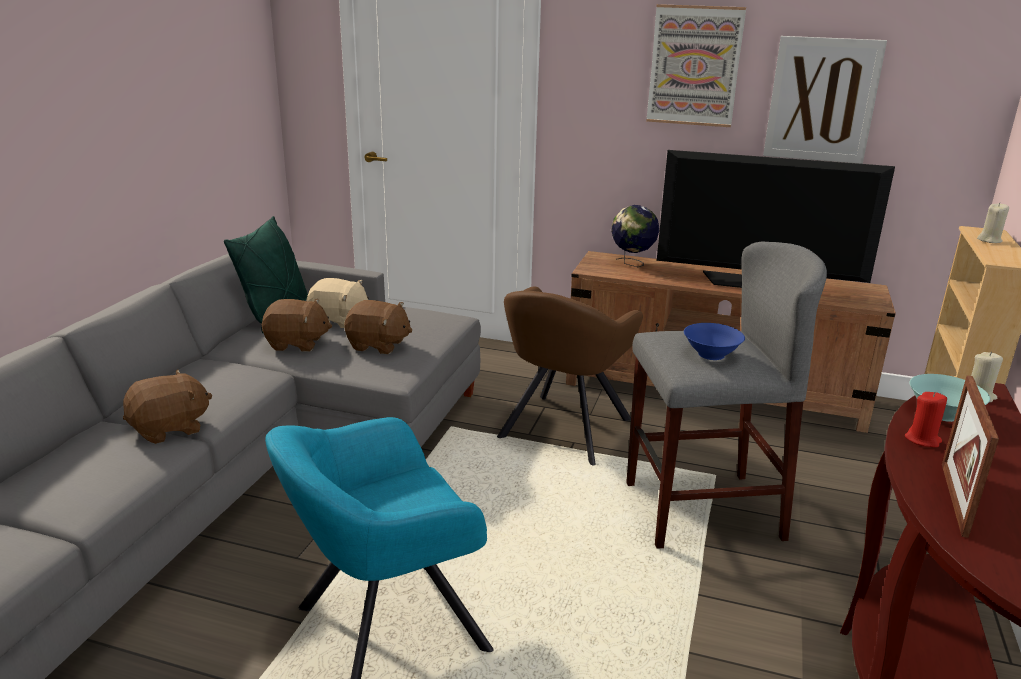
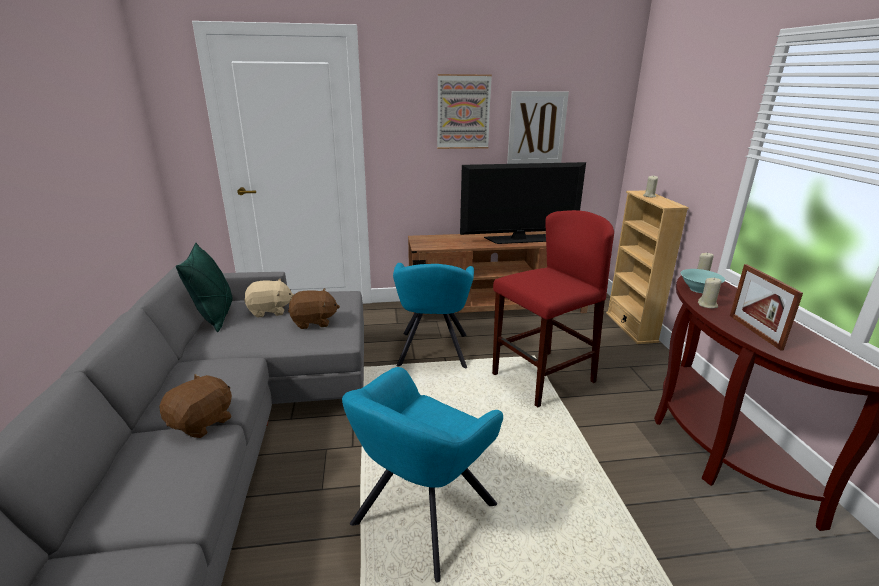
camera: 25 degrees left, 0 degrees up
(297, 344) = (252, 334): brown plush toy -> none
(563, 431) = (433, 351): brown armchair -> turquoise armchair
(632, 264) = (441, 239): globe -> none
(701, 510) = (542, 377): grey stool -> red stool
(710, 354) = (551, 283): blue bowl -> none
(923, 440) = (707, 305): red candle -> beige candle

